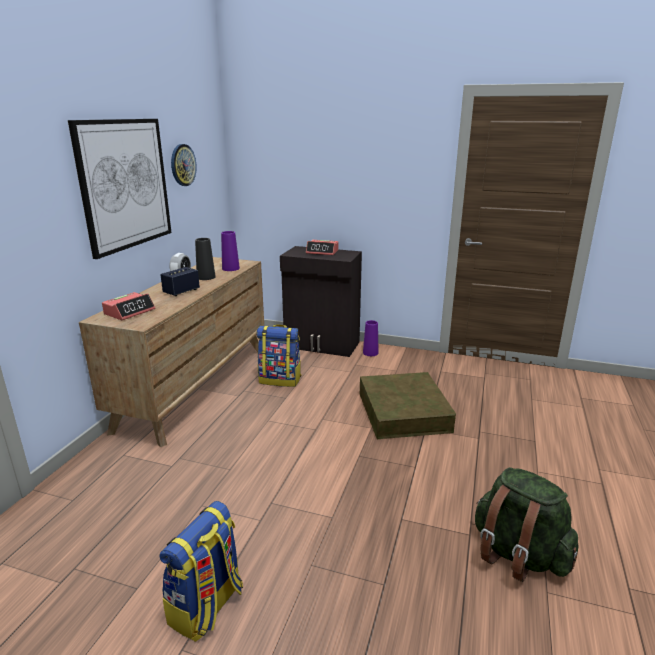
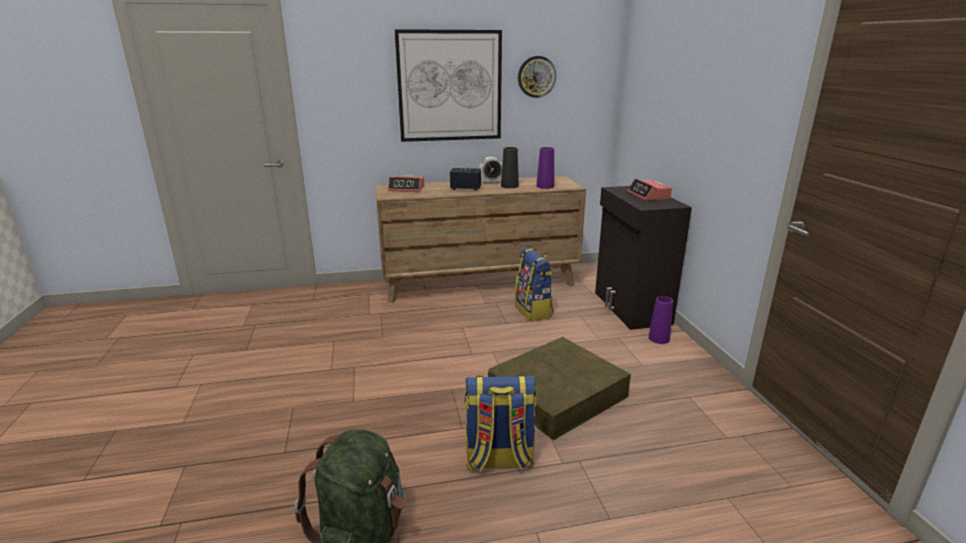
camera: 60 degrees right, 0 degrees up
(207, 607) = (237, 379): backpack -> backpack (499, 459)

